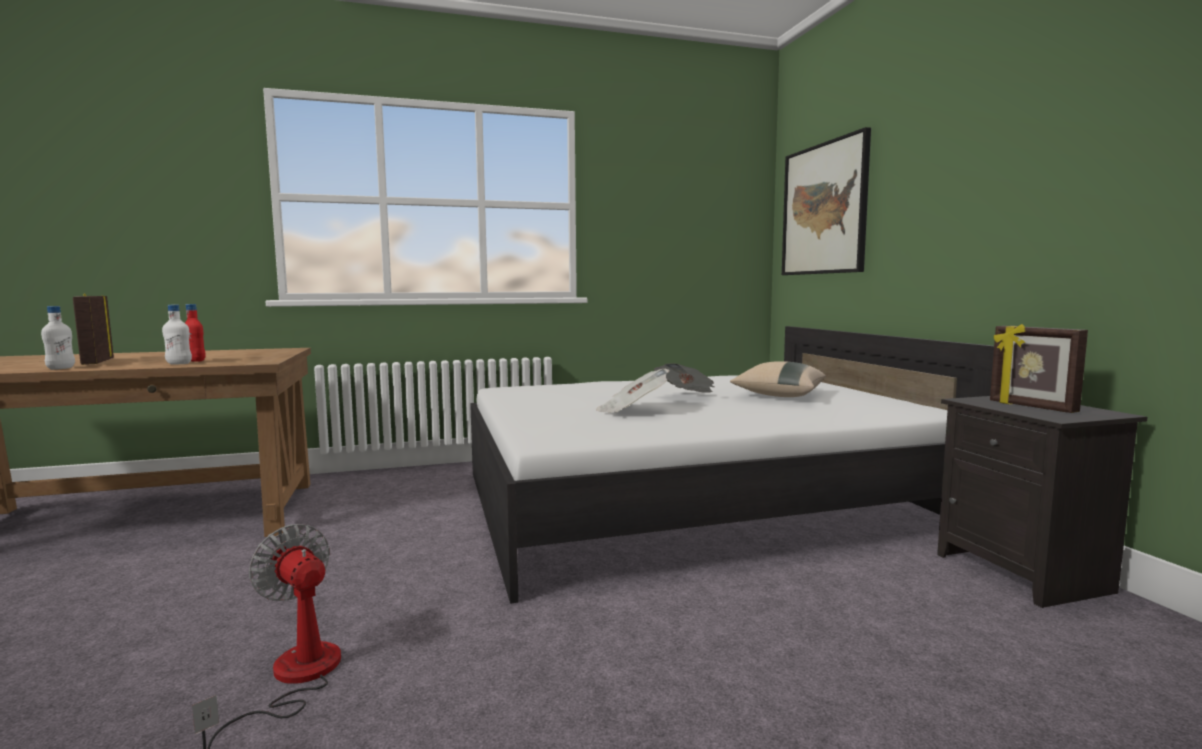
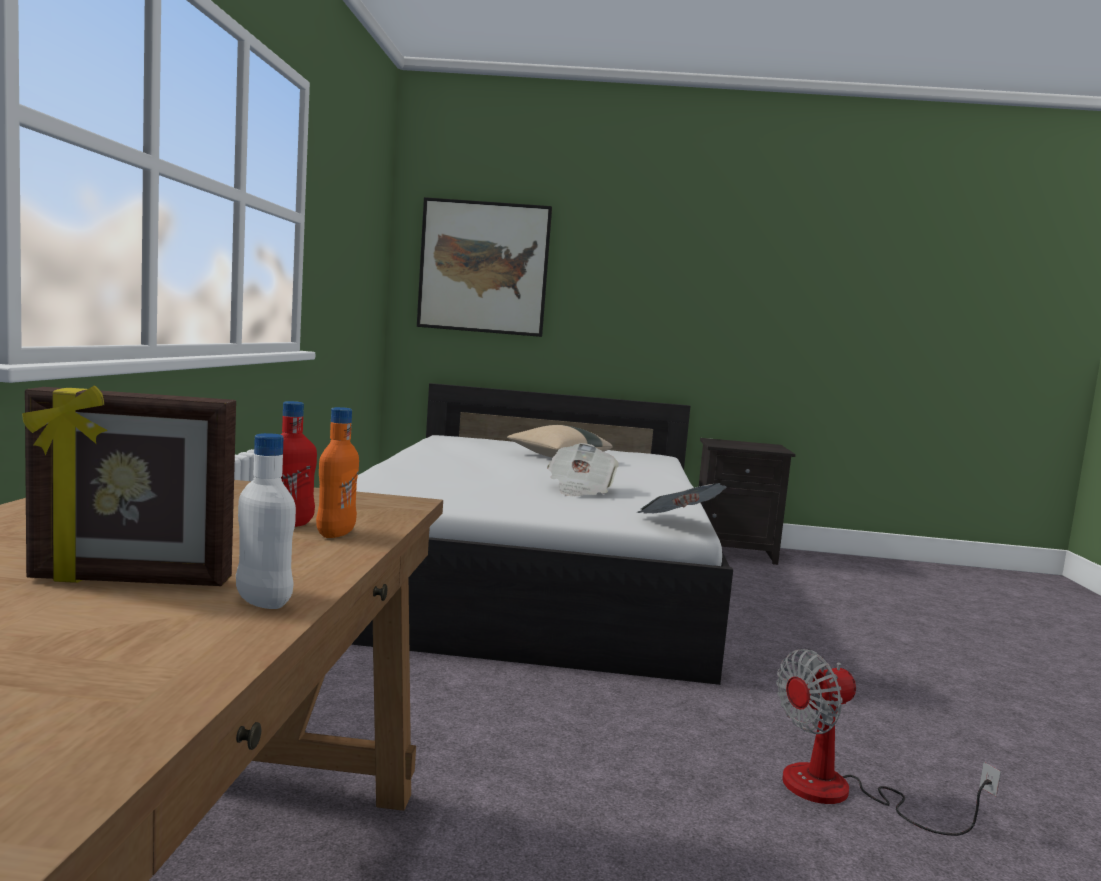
camera: 70 degrees left, 0 degrees up
(179, 363) = (335, 533): white bottle -> orange bottle
(686, 396) = (531, 469): newspaper -> newspaper (678, 522)
(1031, 407) = (747, 445): picture frame -> none

